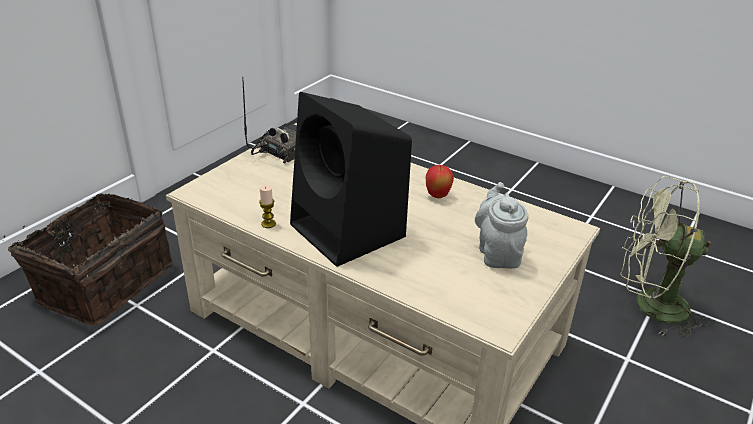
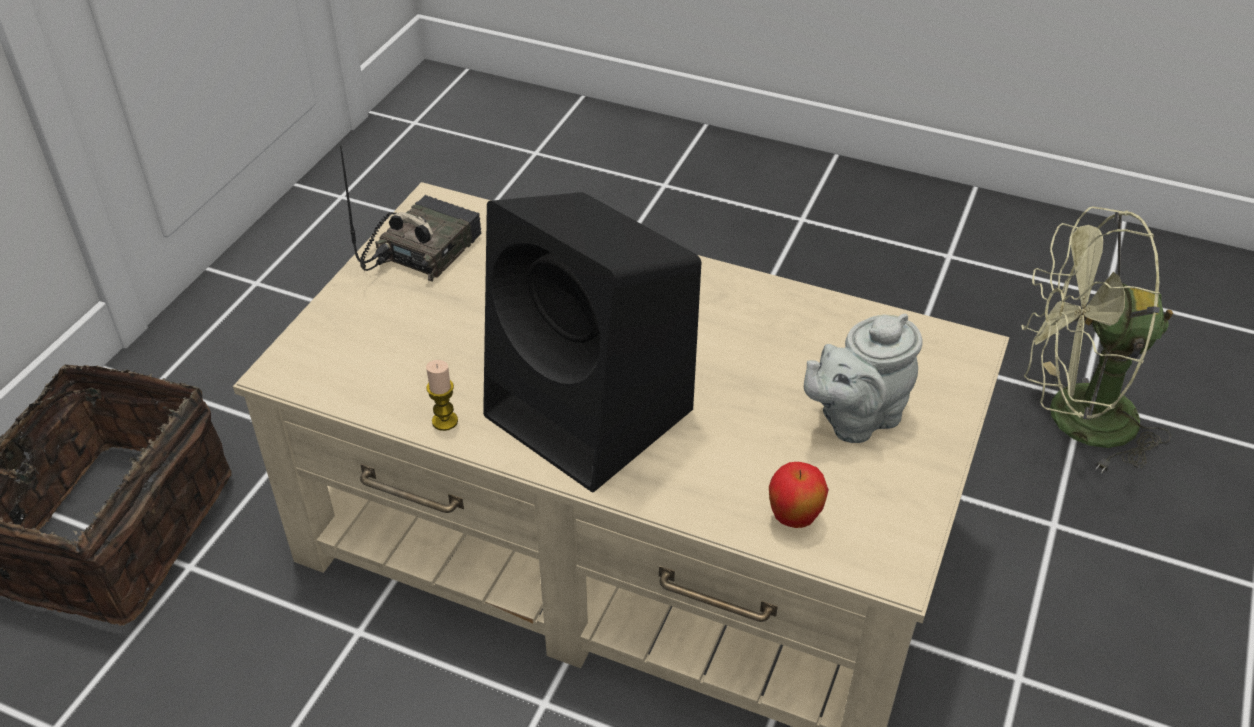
camera: 10 degrees left, 10 degrees up
(437, 196) = (724, 313): apple -> apple (793, 518)
(497, 253) = (855, 418): grey teapot -> grey teapot turned 105 degrees counterclockwise

